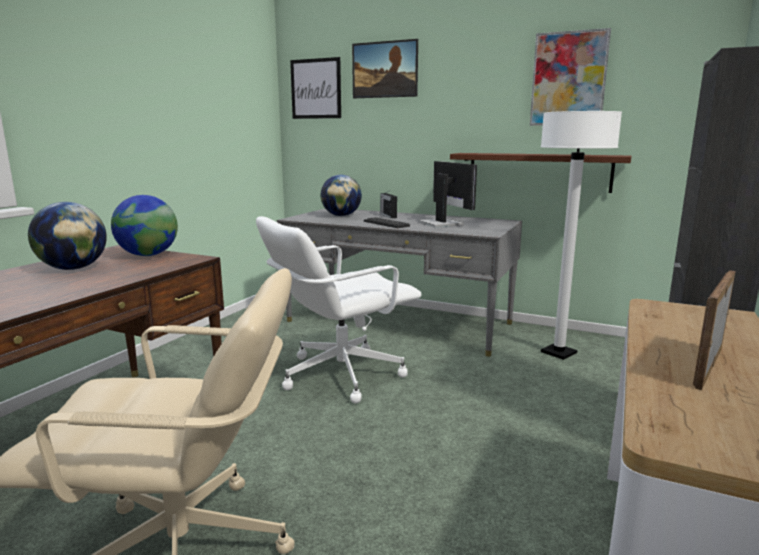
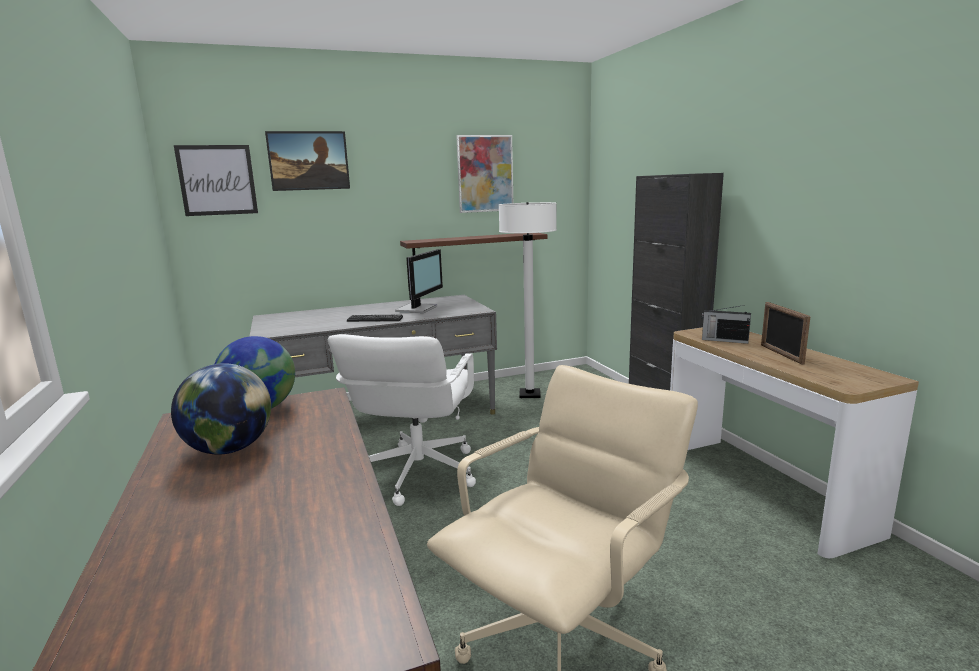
camera: 45 degrees left, 0 degrees up
(341, 215) = (303, 320): globe -> none
(388, 215) = (348, 311): radio -> radio (724, 340)
(442, 223) = (418, 309): monitor -> monitor turned 90 degrees clockwise

